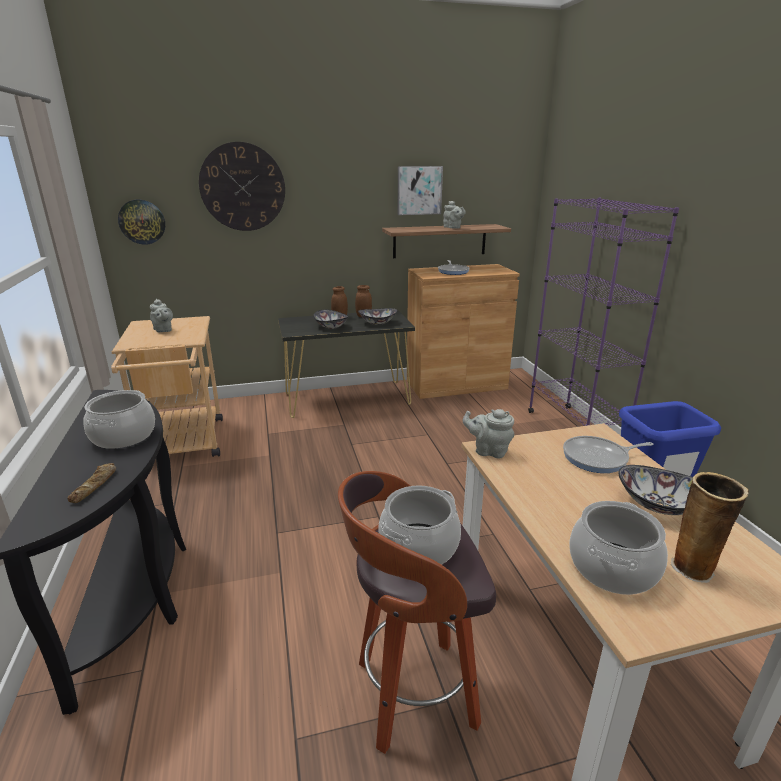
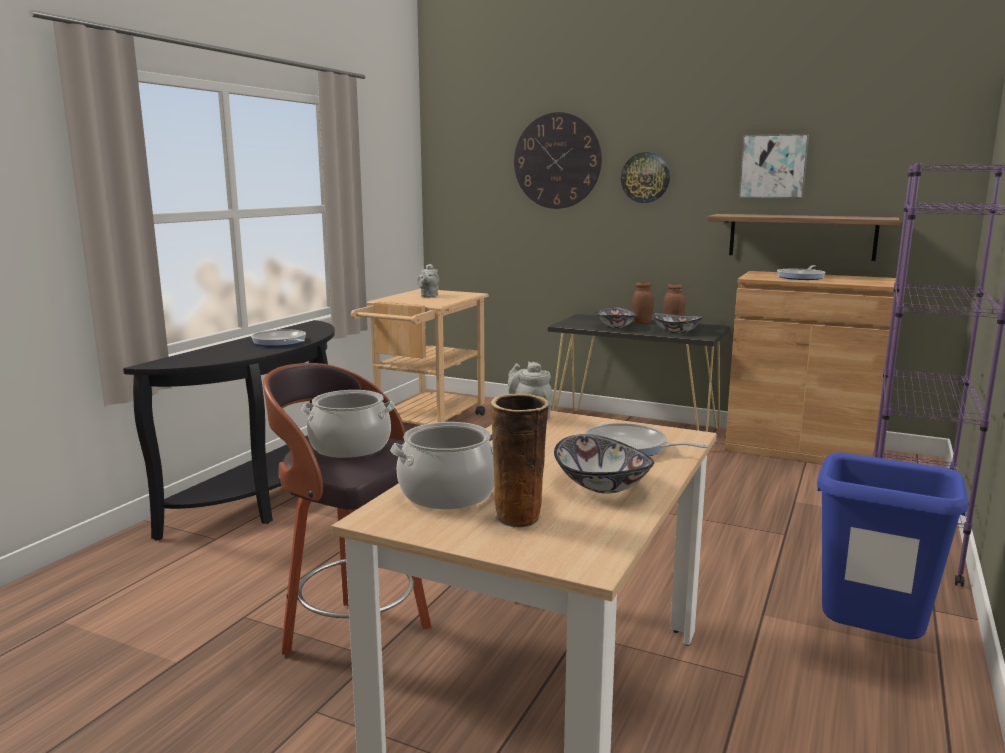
camera: 40 degrees right, 10 degrees down
(95, 486) = (217, 357): bread -> none
(124, 436) = (280, 342): cooking pot -> frying pan
(142, 222) = (460, 194): wall clock -> wall clock (645, 177)
(453, 228) = (809, 216): grey teapot -> none

